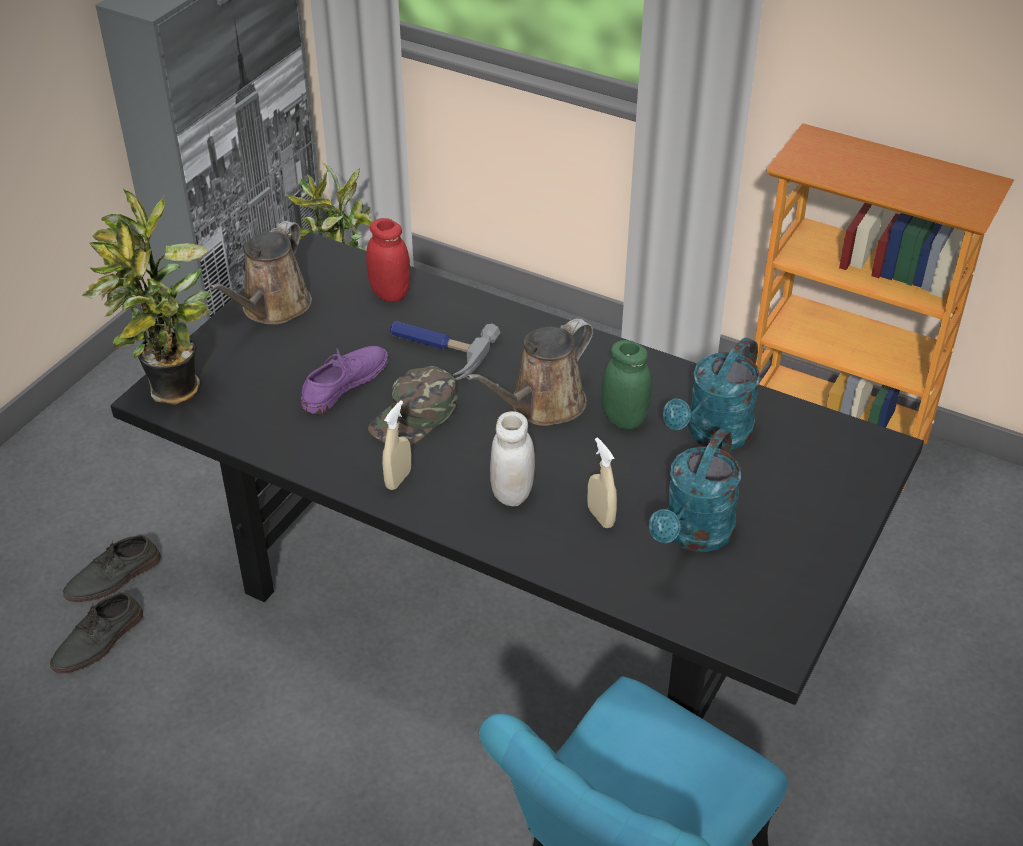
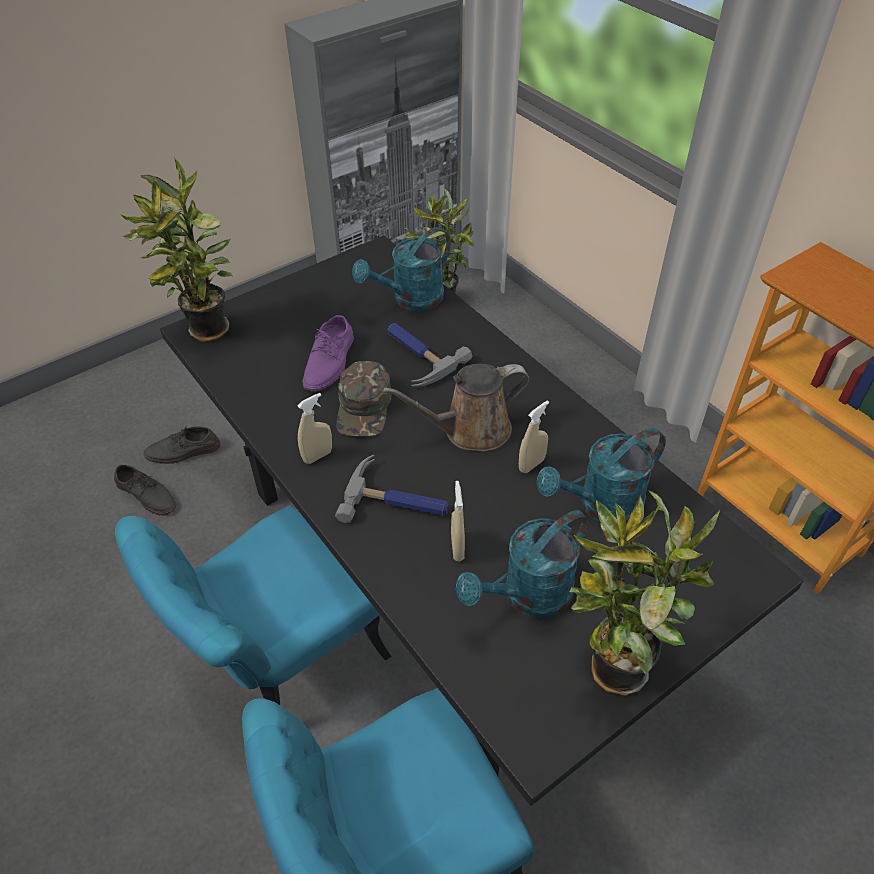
camera: 25 degrees right, 5 degrees up
(99, 641) = (147, 494): grey shoe -> grey shoe turned 120 degrees counterclockwise
(272, 308) = (318, 287): brown watering can -> none
(344, 383) = (330, 362): purple shoe -> purple shoe turned 135 degrees clockwise
(383, 759) = (278, 662): none -> turquoise chair
(390, 294) = (410, 300): red jar -> turquoise watering can
(415, 417) = (364, 407): green cap -> green cap turned 60 degrees counterclockwise
(512, 493) = (398, 500): white jar -> hammer
(624, 419) = (531, 465): green jar -> beige spray bottle
(803, 568) = (610, 669): none -> potted plant

